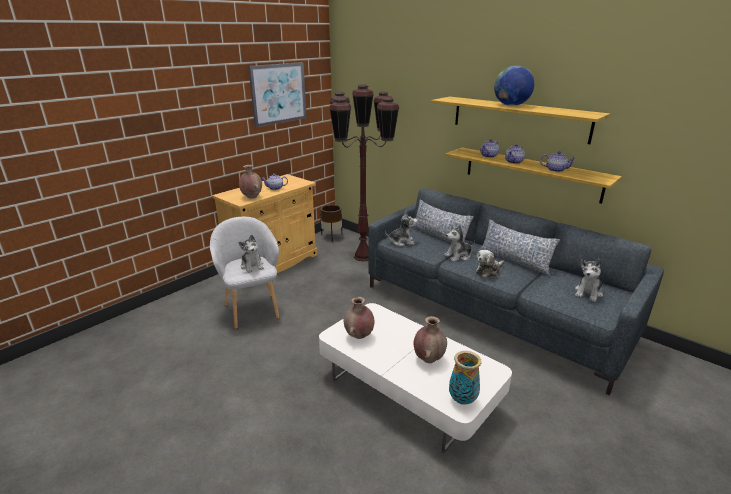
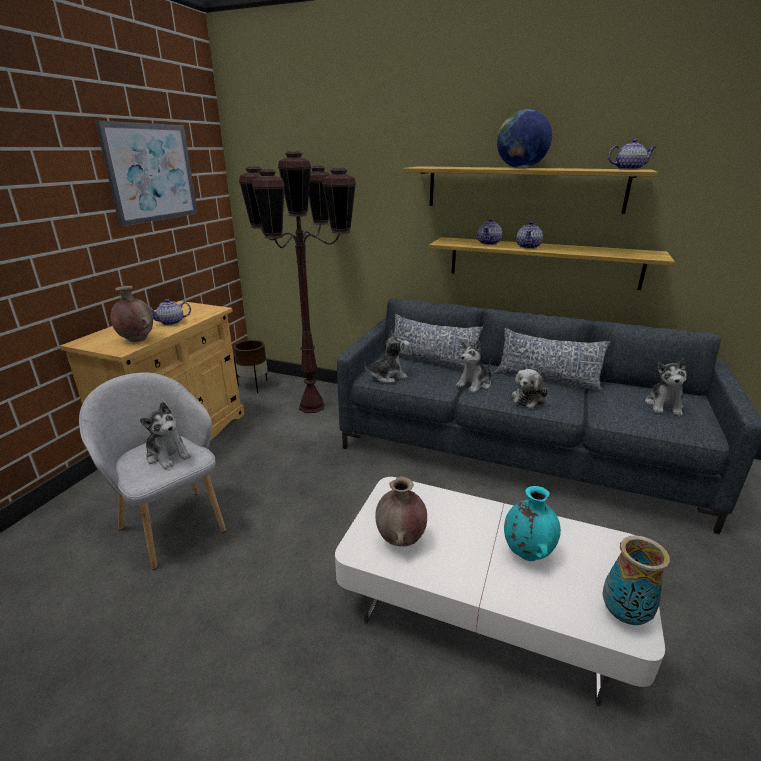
camera: 20 degrees left, 0 degrees up
(428, 358) = (527, 552): brown vase -> turquoise vase
(555, 170) = (588, 251): teapot -> teapot (628, 169)

